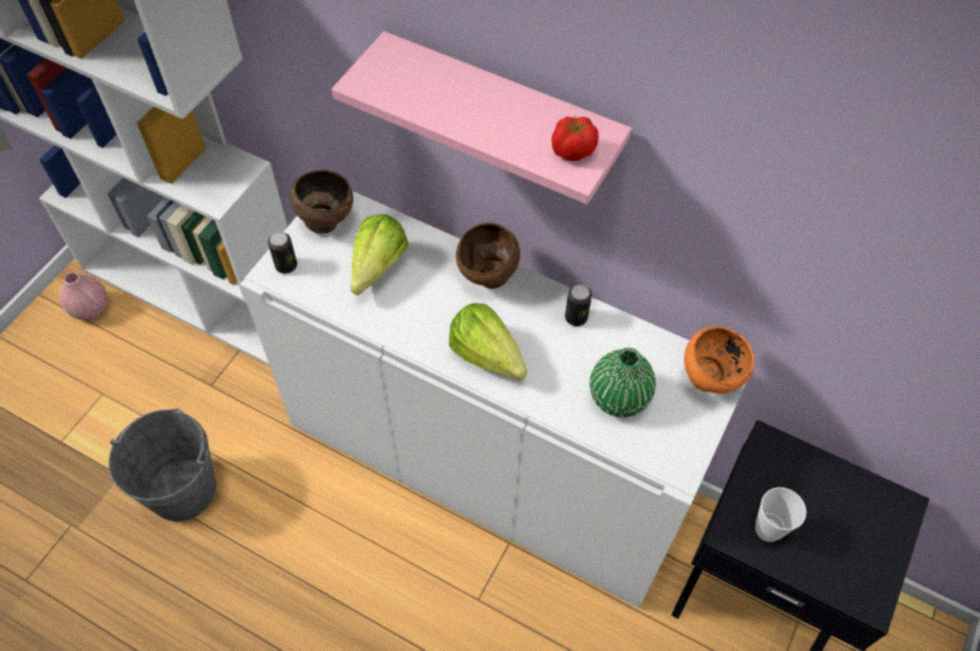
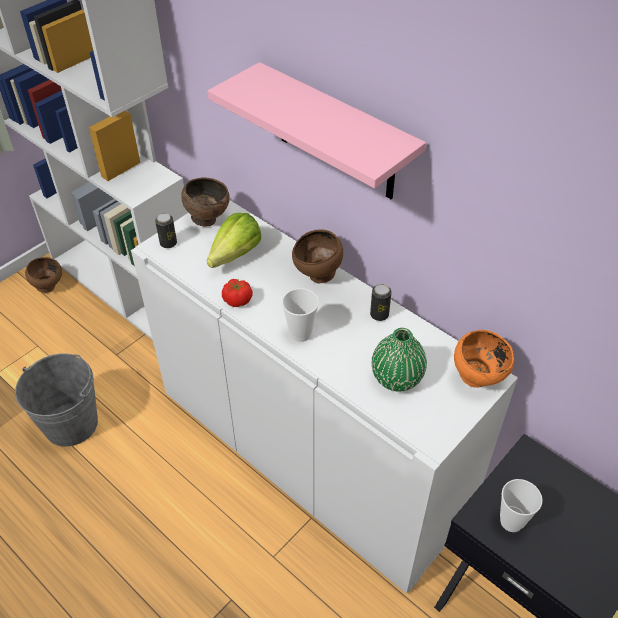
camera: 15 degrees right, 10 degrees down
(90, 308) = (49, 287): pink vase -> brown bowl
(490, 361) = (300, 334): lettuce -> cup
(572, 151) = (372, 150): tomato -> tomato (237, 301)

